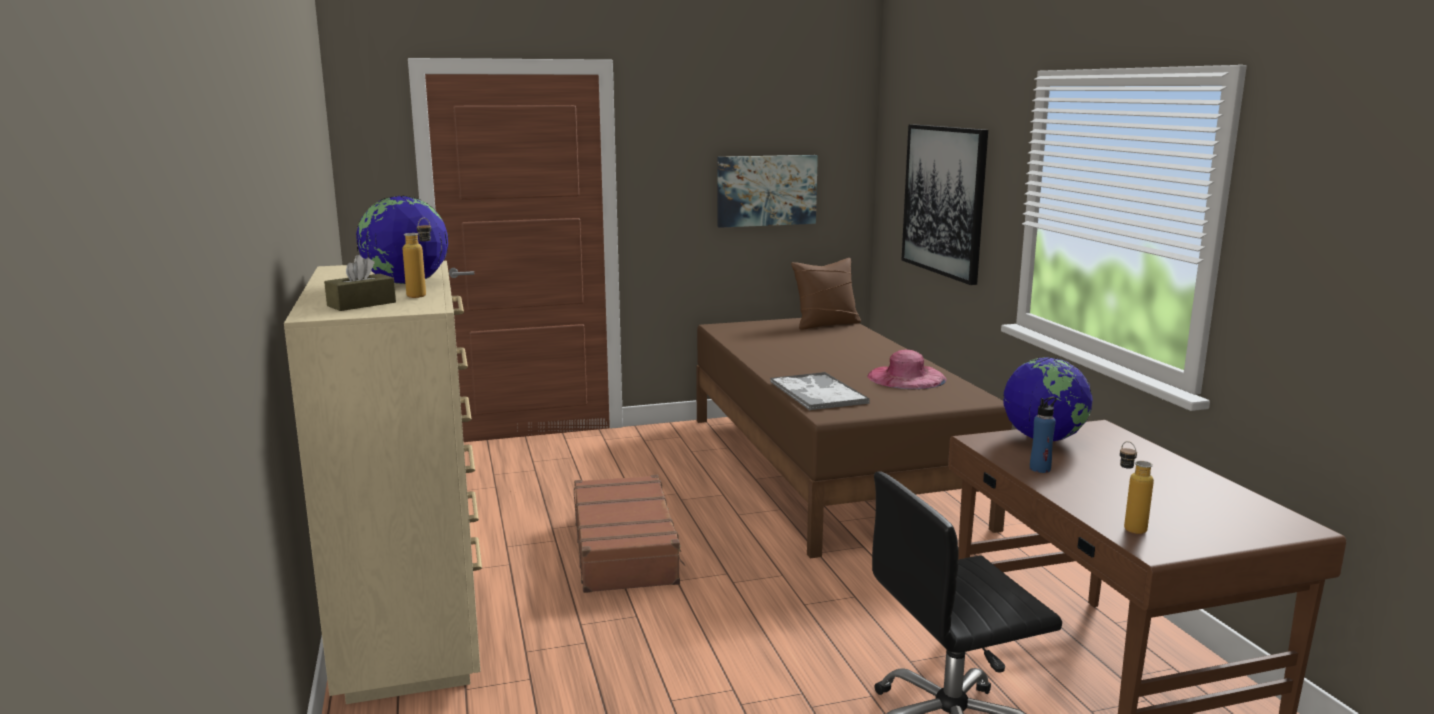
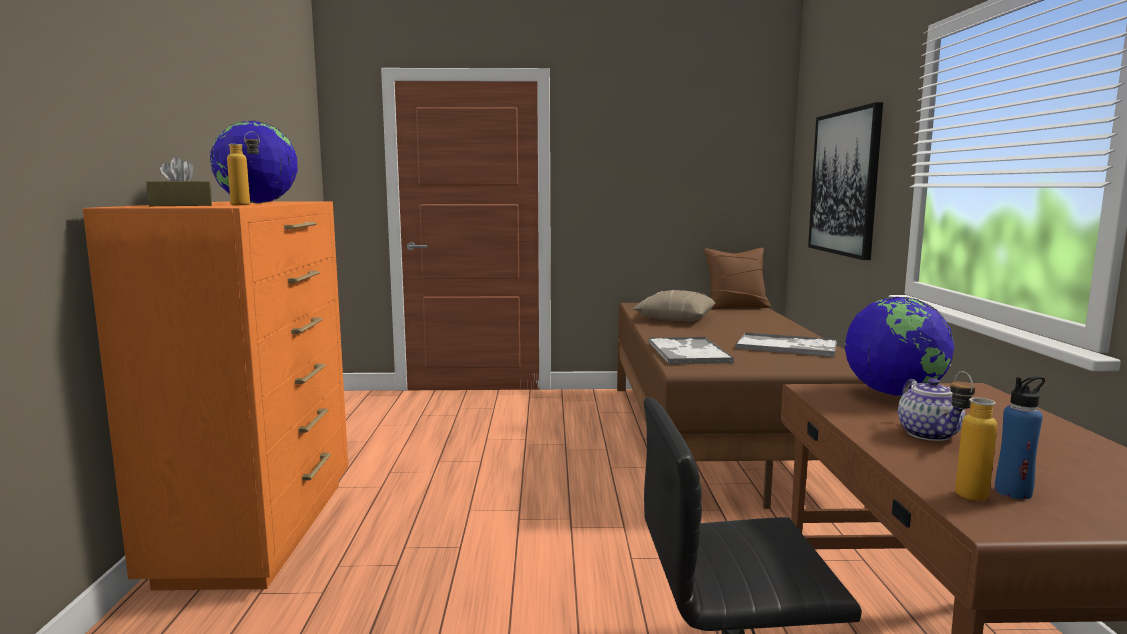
camera: 15 degrees right, 5 degrees down
(412, 627) = (261, 530): beige dresser -> orange dresser
(625, 549) = (489, 485): brown suitcase -> none
(766, 190) = (686, 185): picture -> none
(774, 346) = (674, 319): none -> beige pillow
(906, 377) = (787, 346): pink hat -> tray
(1040, 469) = (872, 420): blue bottle -> blue bottle (1013, 492)
(1087, 479) = (930, 435): none -> teapot

